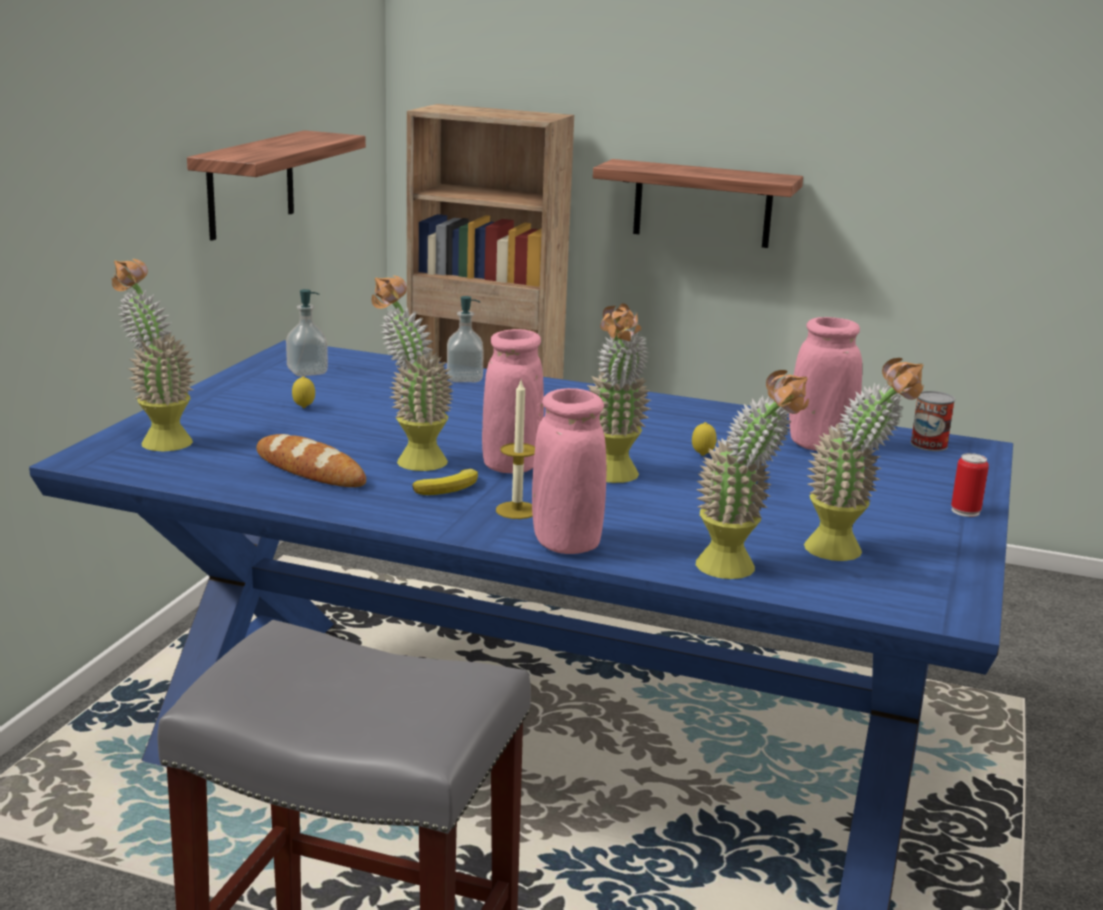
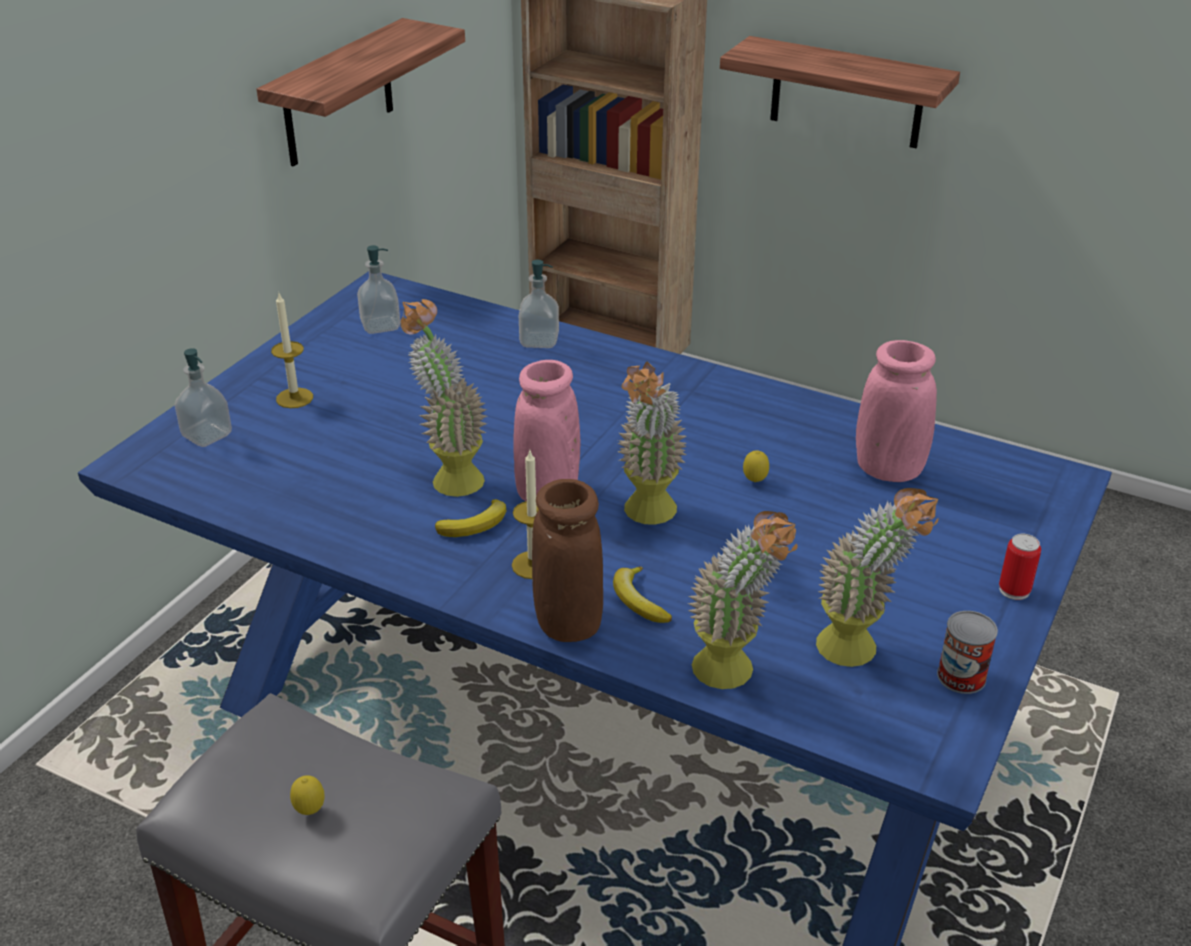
camera: 10 degrees right, 15 degrees up
(157, 440) = (207, 435): potted plant -> soap dispenser
(238, 416) = (294, 398): none -> candle
(304, 408) = (362, 386): lemon -> lemon (310, 811)
(310, 470) = (343, 489): bread -> none
(566, 544) = (568, 623): pink vase -> brown vase
(627, 529) = (638, 601): none -> banana
(929, 444) = (1012, 472): can -> can (961, 676)

